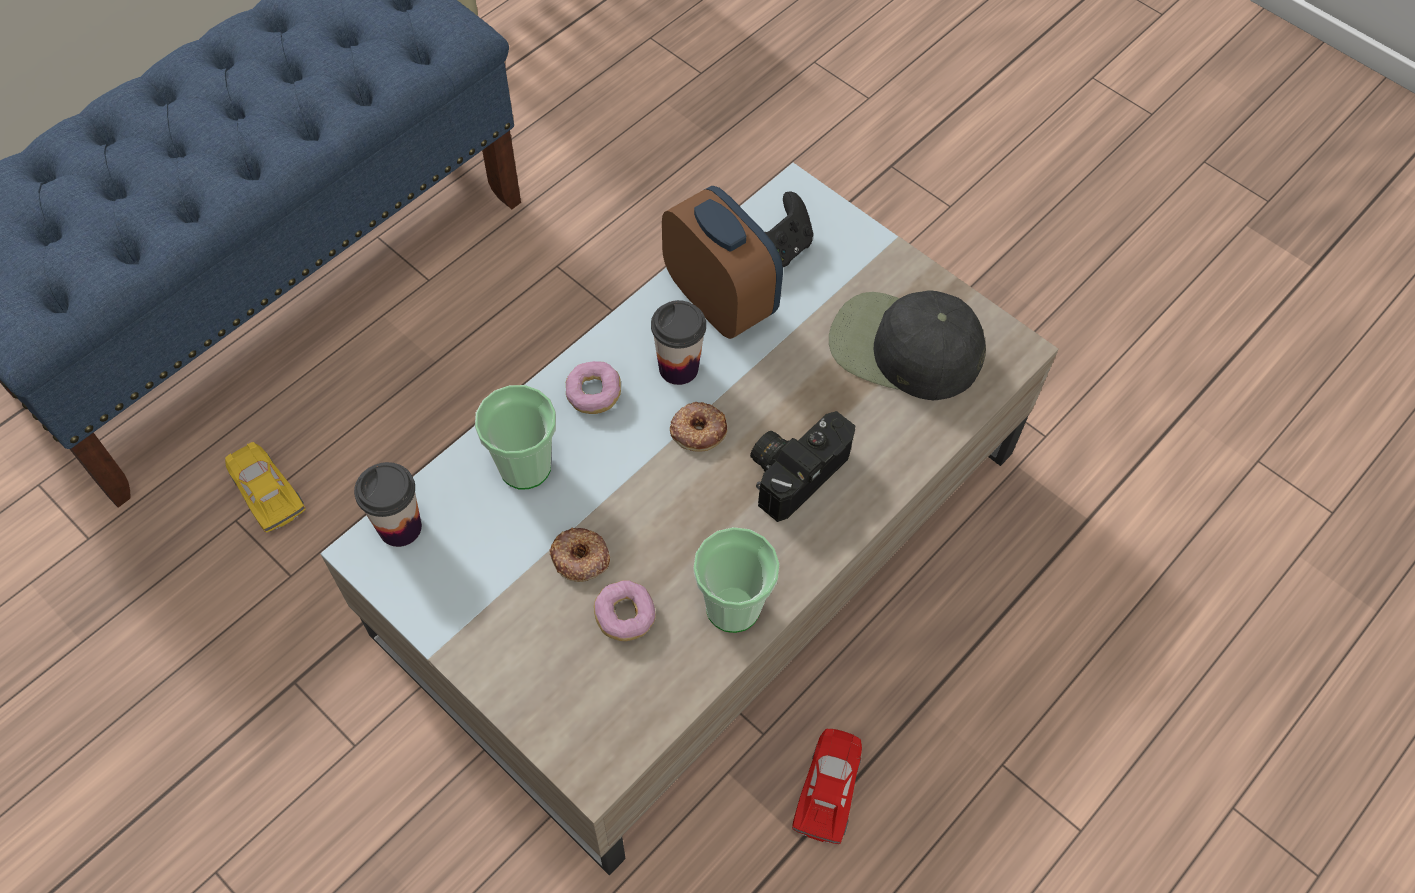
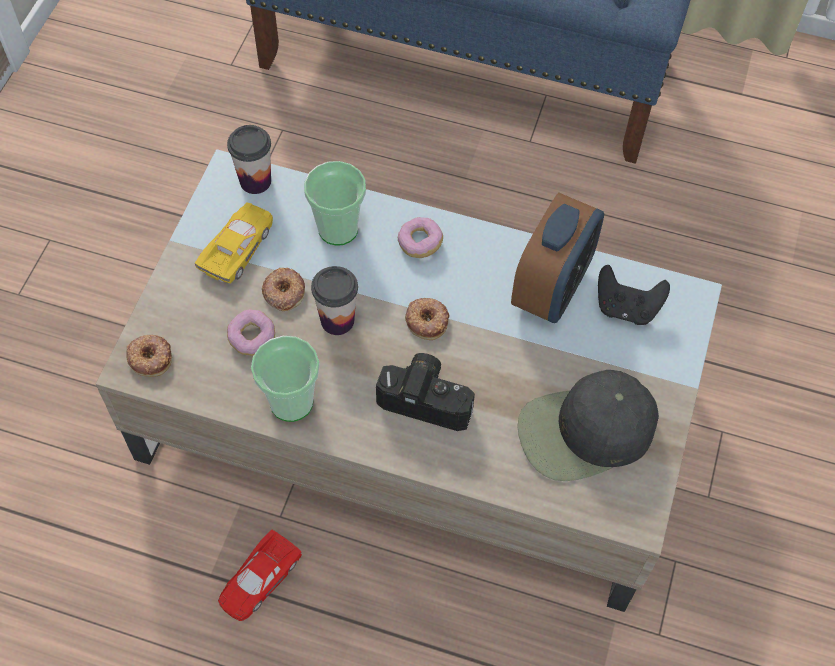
camera: 65 degrees right, 0 degrees up
(265, 490) = (312, 134): yellow toy car -> yellow toy car (238, 247)
(591, 742) = (150, 357): none -> donut
(678, 368) = (474, 286): cup -> cup (337, 320)
(829, 787) = (258, 579): red toy car -> red toy car turned 135 degrees clockwise
(902, 348) = (585, 432): black cap -> black cap turned 105 degrees counterclockwise

